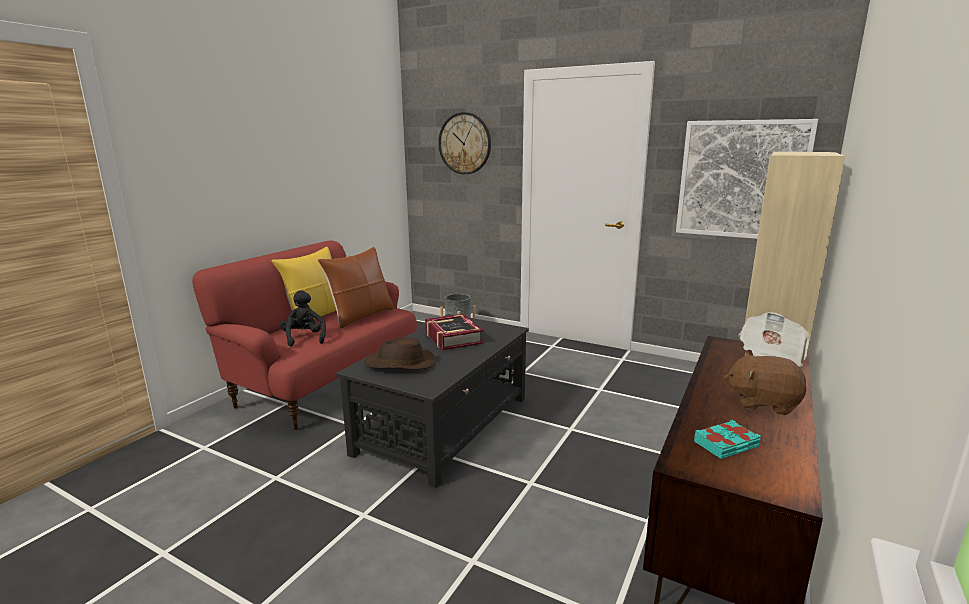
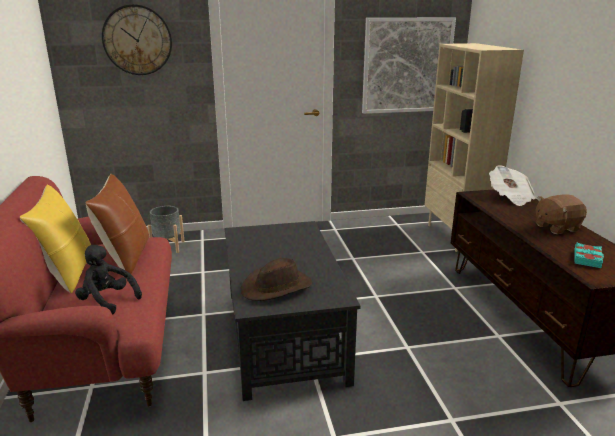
camera: 40 degrees left, 5 degrees up
(452, 338) = (273, 248): book -> none

